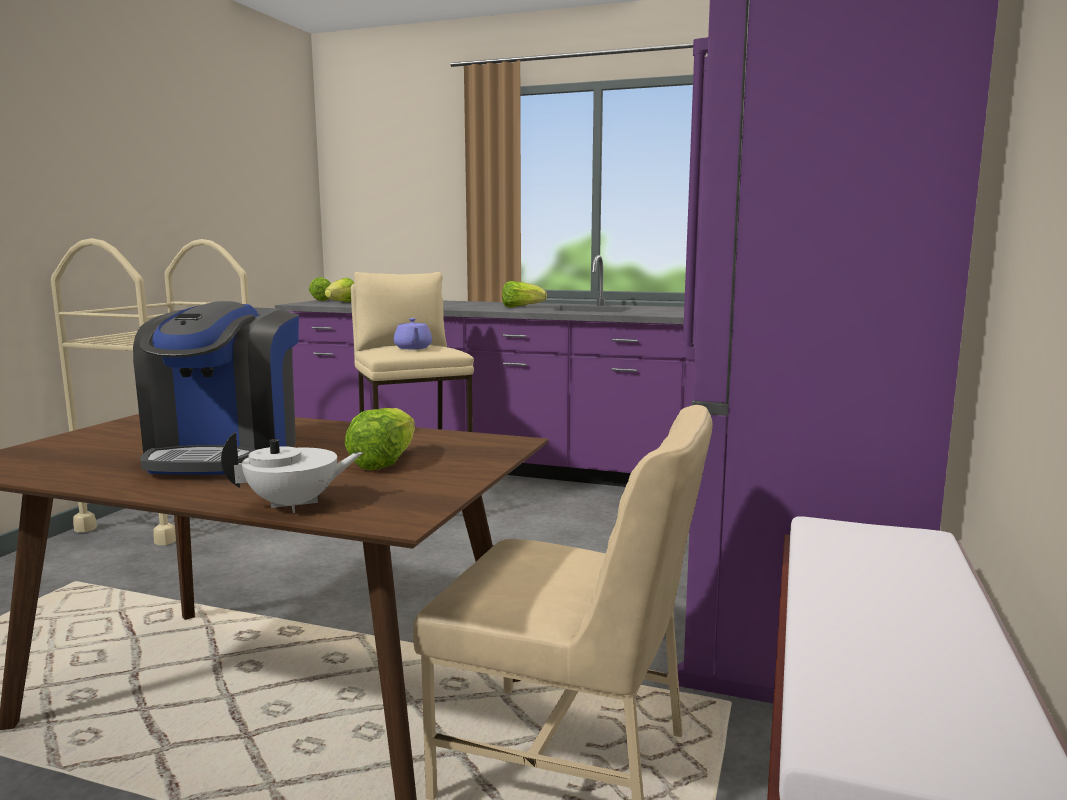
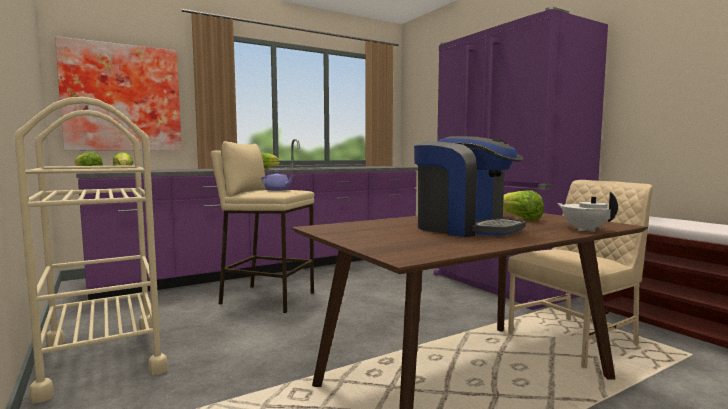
camera: 50 degrees left, 5 degrees down
(295, 505) = (585, 230): white teapot -> white teapot turned 45 degrees counterclockwise
(391, 202) = (122, 98): none -> picture

